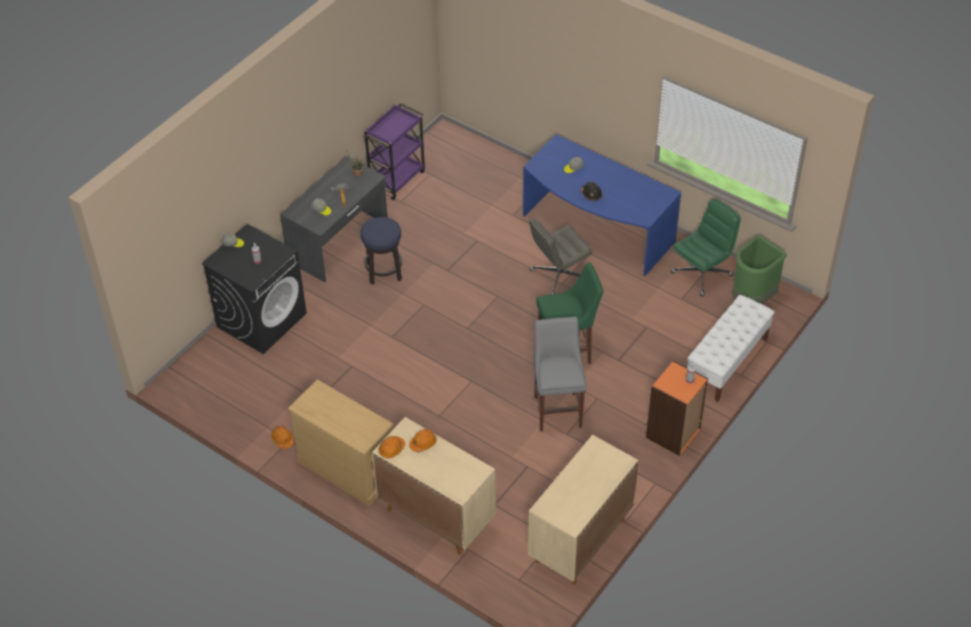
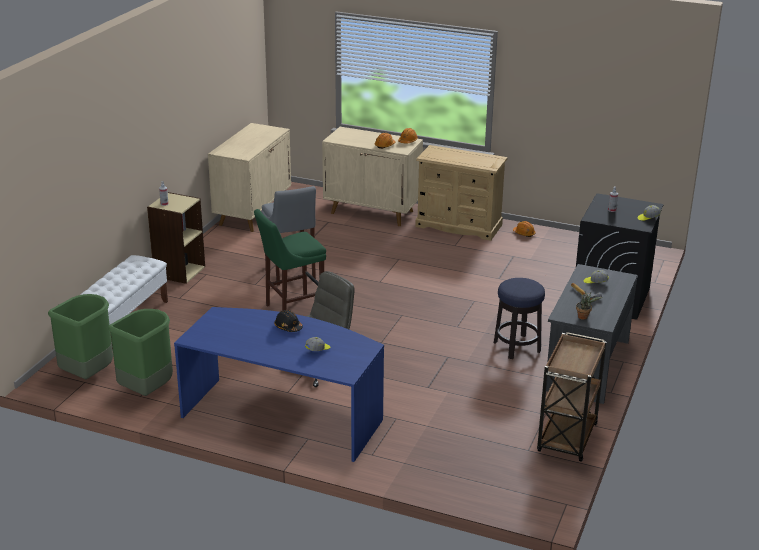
camera: 165 degrees right, 20 degrees down
(397, 178) = (567, 439): purple cart -> brown cart
(673, 434) = (179, 271): orange bookcase -> beige bookcase
(702, 273) = (147, 390): green office chair -> green trash can

